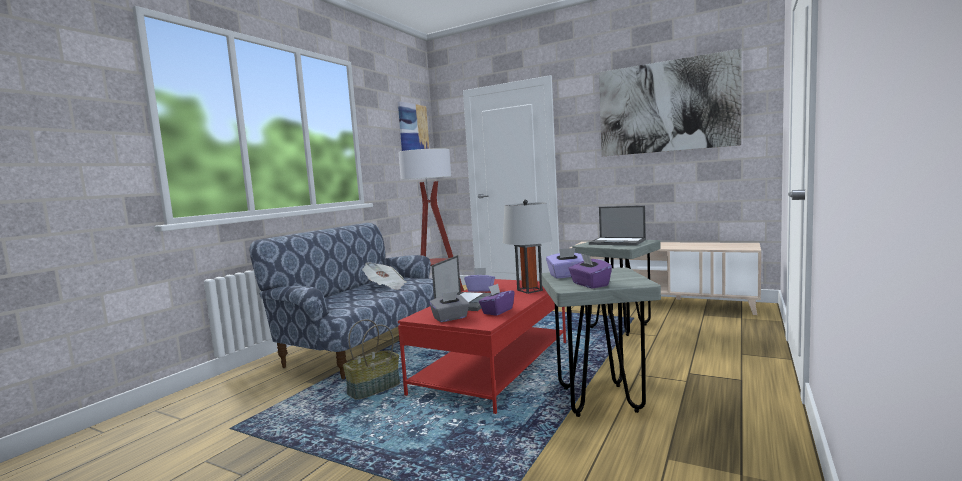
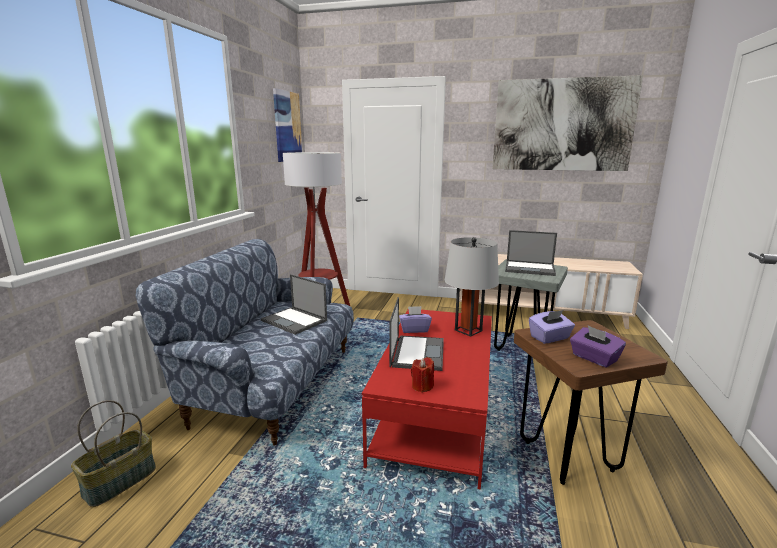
camera: 15 degrees left, 10 degrees up
(374, 389) = (321, 459): basket -> basket (120, 482)
(385, 287) = (295, 321): newspaper -> laptop
(450, 318) = (422, 386): grey tissue box -> red candle
(497, 311) = (465, 371): purple tissue box -> none
(599, 400) = (568, 456): grey stool -> brown stool

